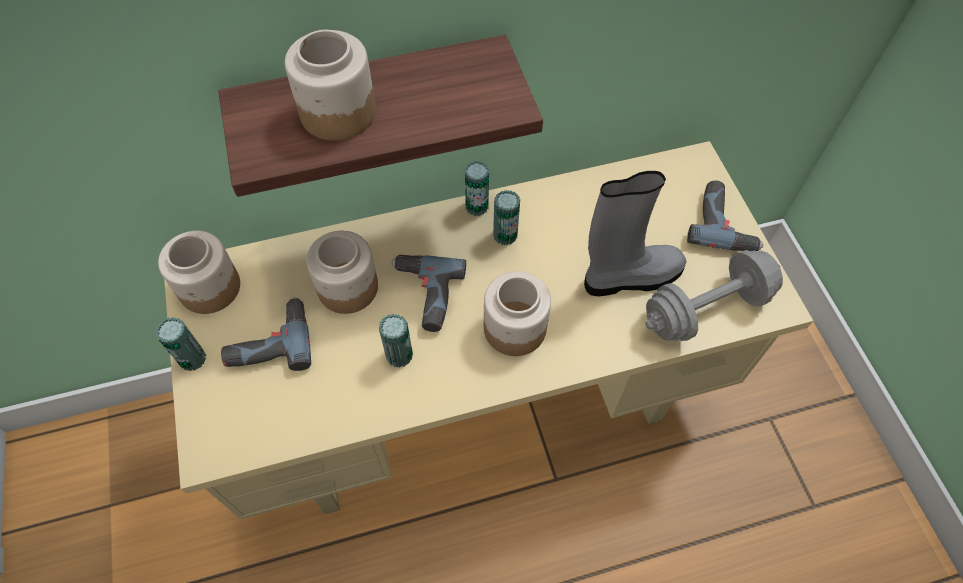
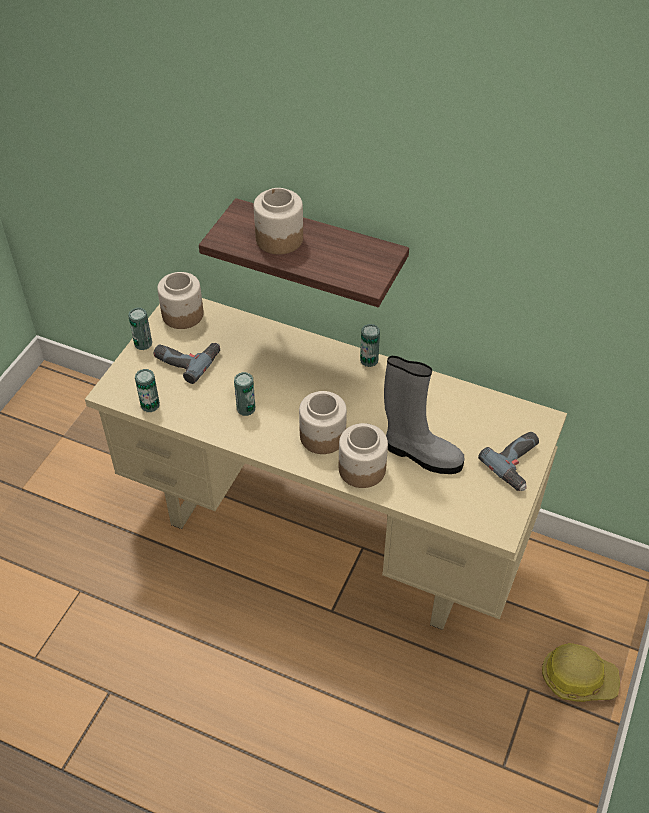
camera: 40 degrees right, 10 degrees down
(347, 288) = (252, 358): jar -> jar (361, 469)
(424, 295) = (289, 388): power drill -> none
(505, 235) = (369, 385): can -> can (150, 405)
(706, 309) = (450, 501): grey dumbbell -> none
(794, 378) = (578, 678): none -> hard hat

